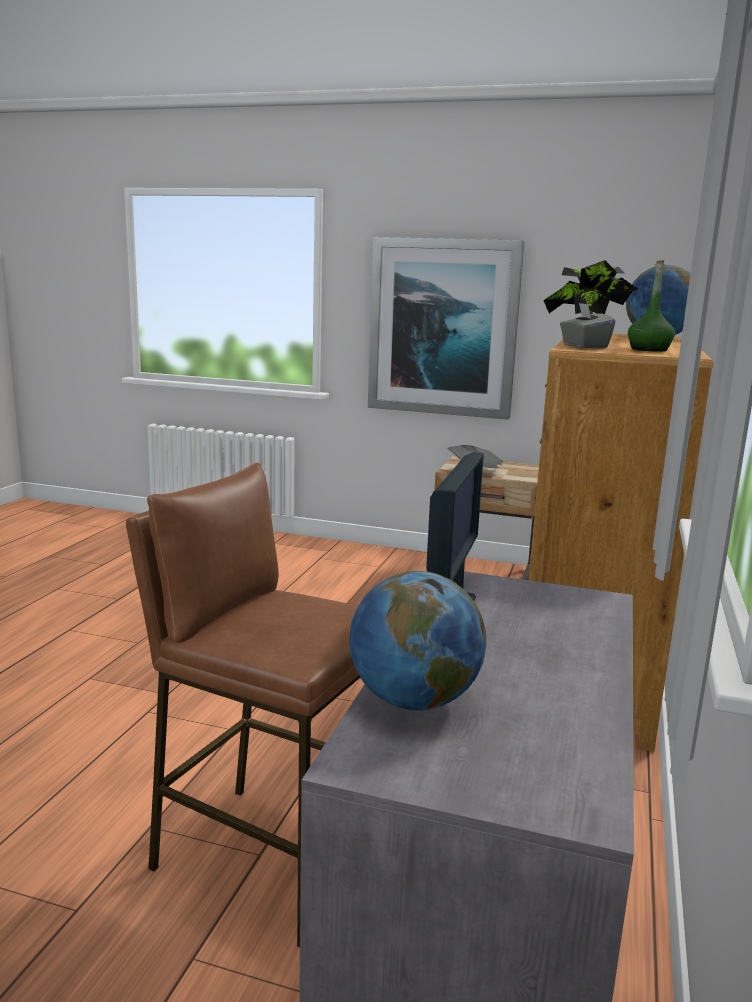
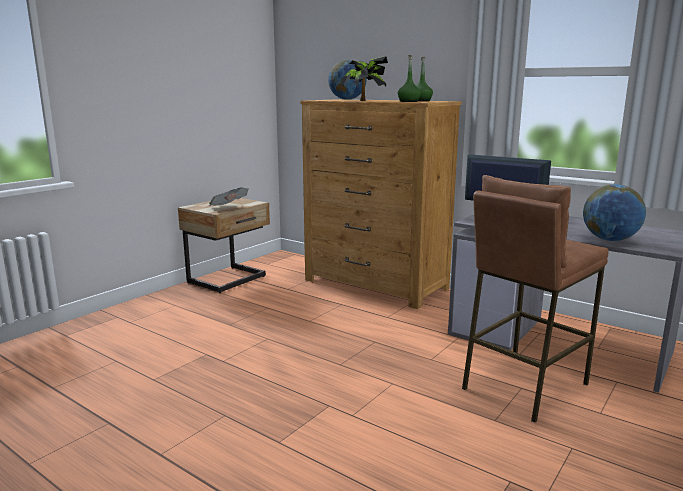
camera: 70 degrees left, 0 degrees up
(443, 327) = (154, 110): picture -> none
(584, 346) = (409, 101): grey tissue box -> green bottle

